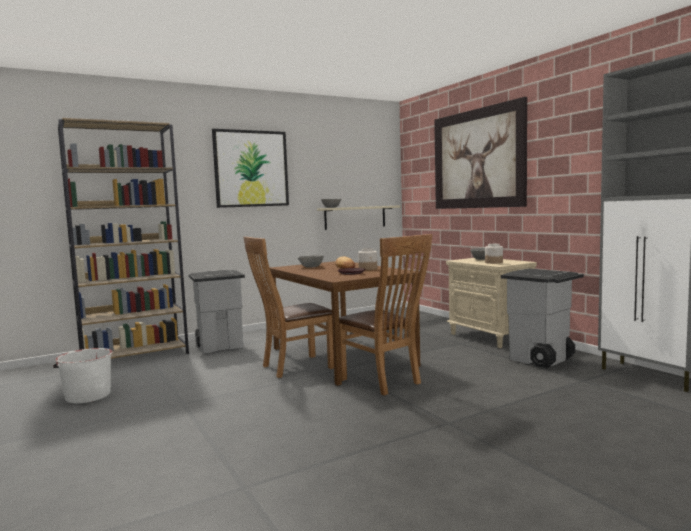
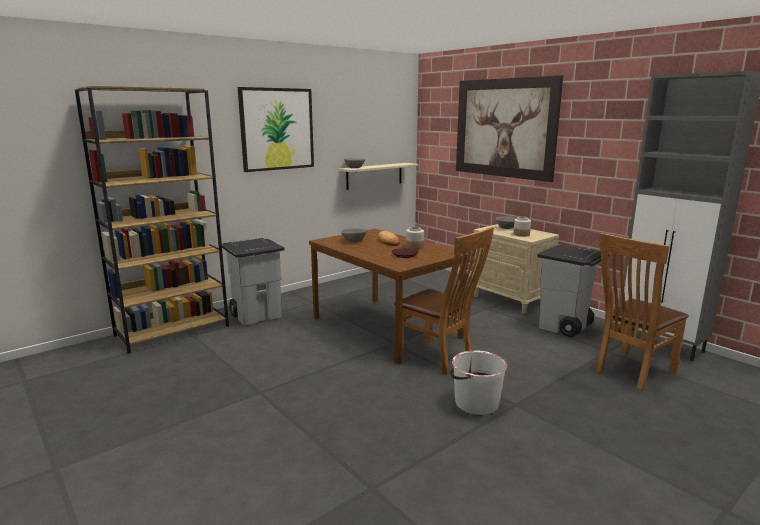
camera: 10 degrees left, 10 degrees up
(87, 396) = (153, 386): white bucket -> white bucket (475, 403)
(293, 367) = (345, 342): brown chair -> brown chair (631, 371)

